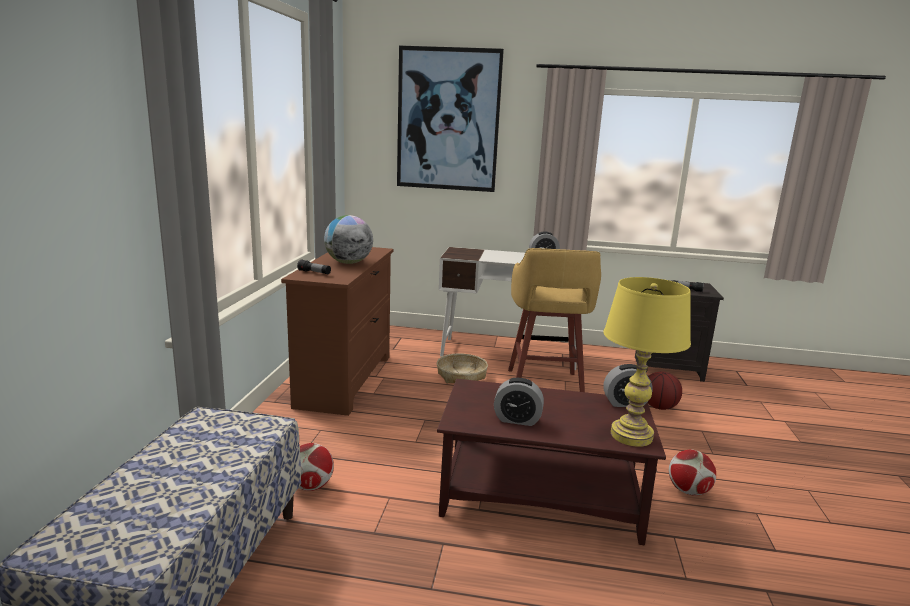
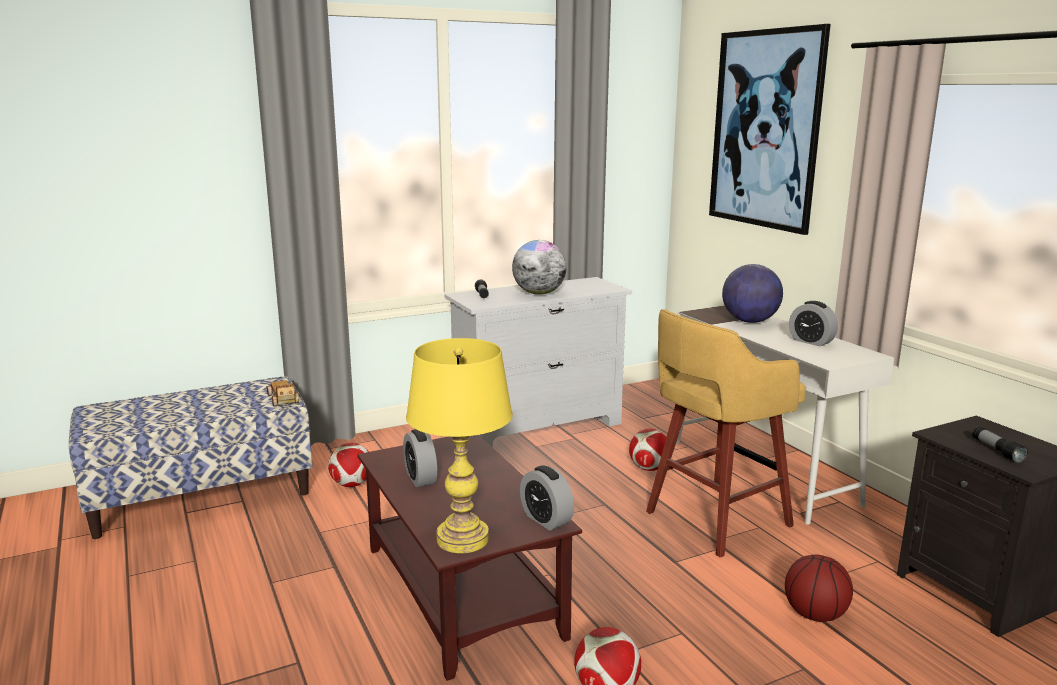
camera: 55 degrees right, 0 degrees up
(262, 424) = (283, 399): none -> toy car
(345, 380) = (539, 426): brown dresser -> white dresser
(461, 376) = (649, 468): basket -> football
(488, 254) = (749, 321): none -> globe

